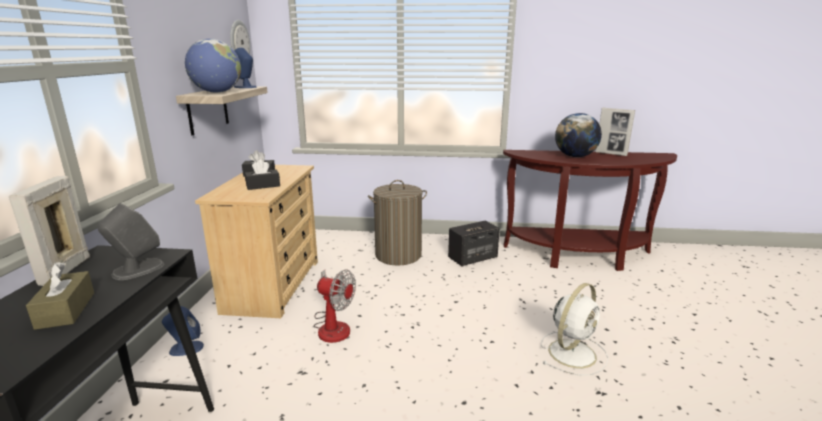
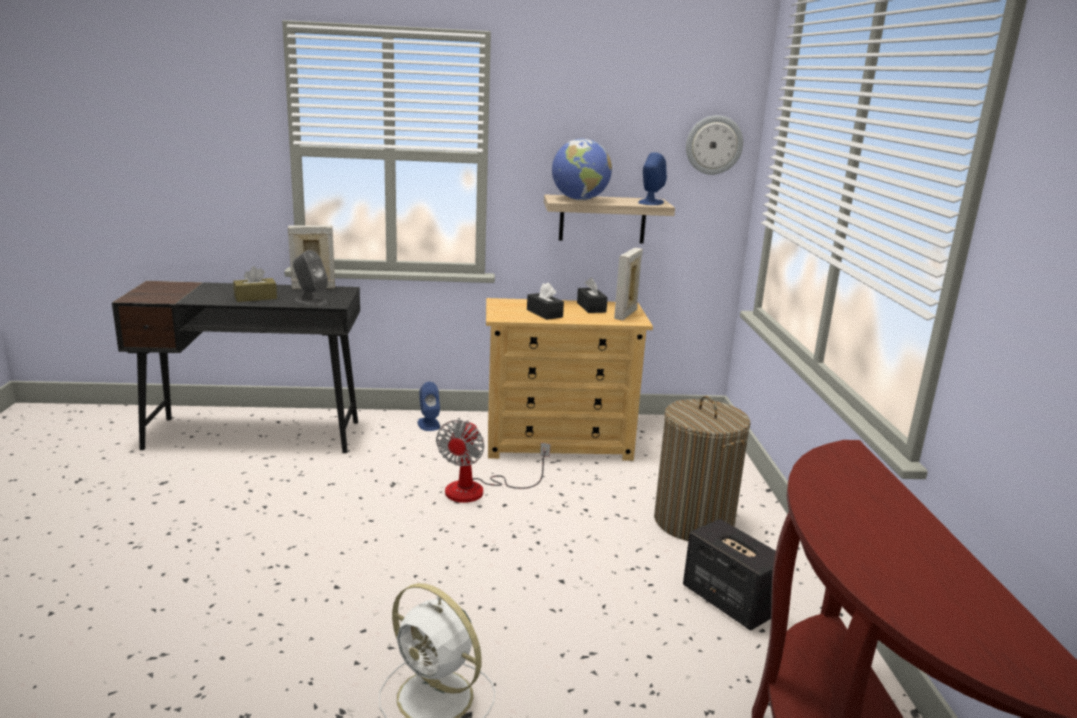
camera: 80 degrees right, 0 degrees up
(575, 156) = (866, 516): globe -> none
(611, 154) = (963, 578): picture frame -> picture frame (625, 314)

